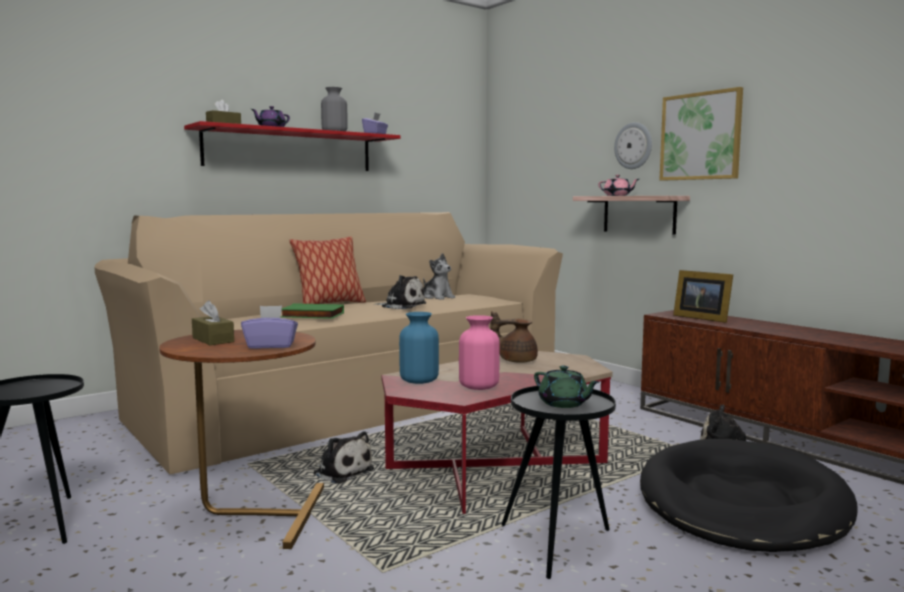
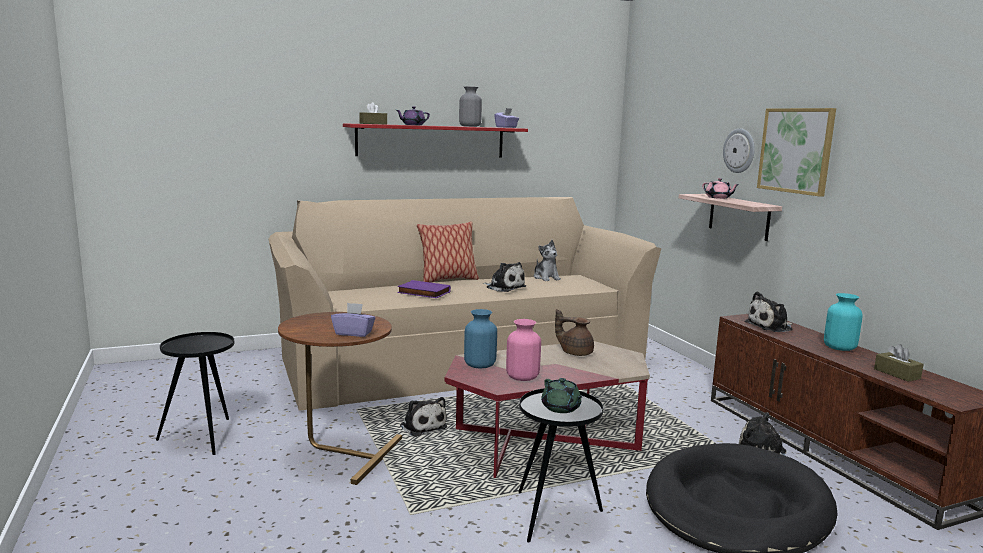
camera: 15 degrees right, 5 degrees up
(213, 340) = (318, 322): brown tissue box -> brown tissue box (897, 374)
(311, 315) = (423, 292): green book -> purple book
(701, 318) = (771, 326): picture frame -> plush toy
(782, 327) = (839, 347): none -> turquoise vase

